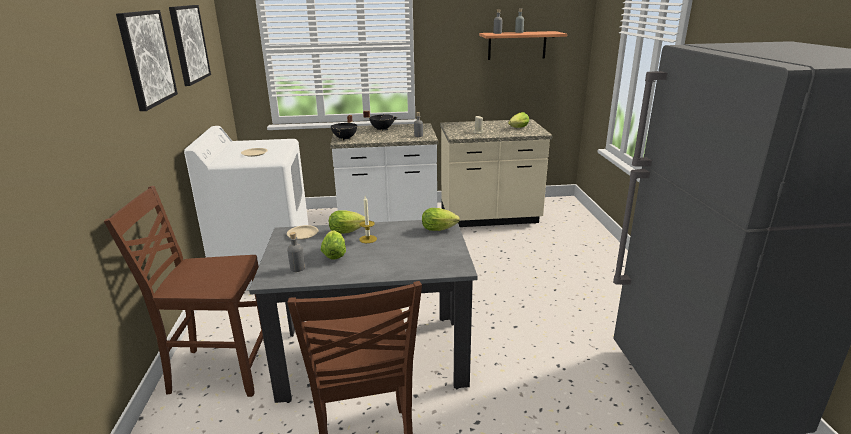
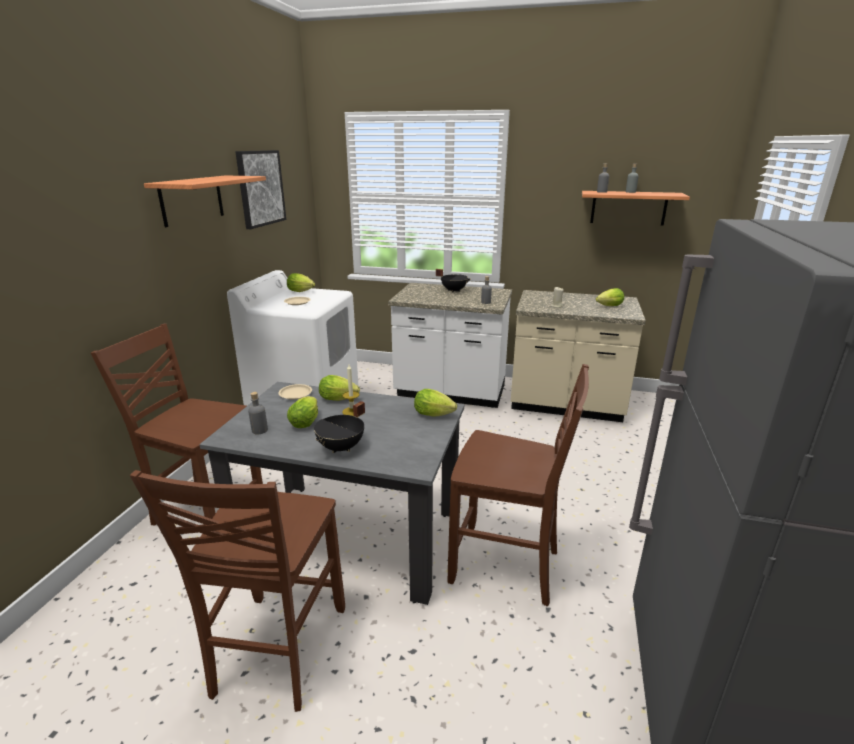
camera: 20 degrees right, 0 degrees up
(146, 58) = (192, 200): picture -> shelf
(248, 144) = (302, 291): none -> lettuce
(345, 138) = (408, 296): black cooking pot -> black cooking pot (342, 448)
(512, 344) = (507, 566): none -> brown chair

